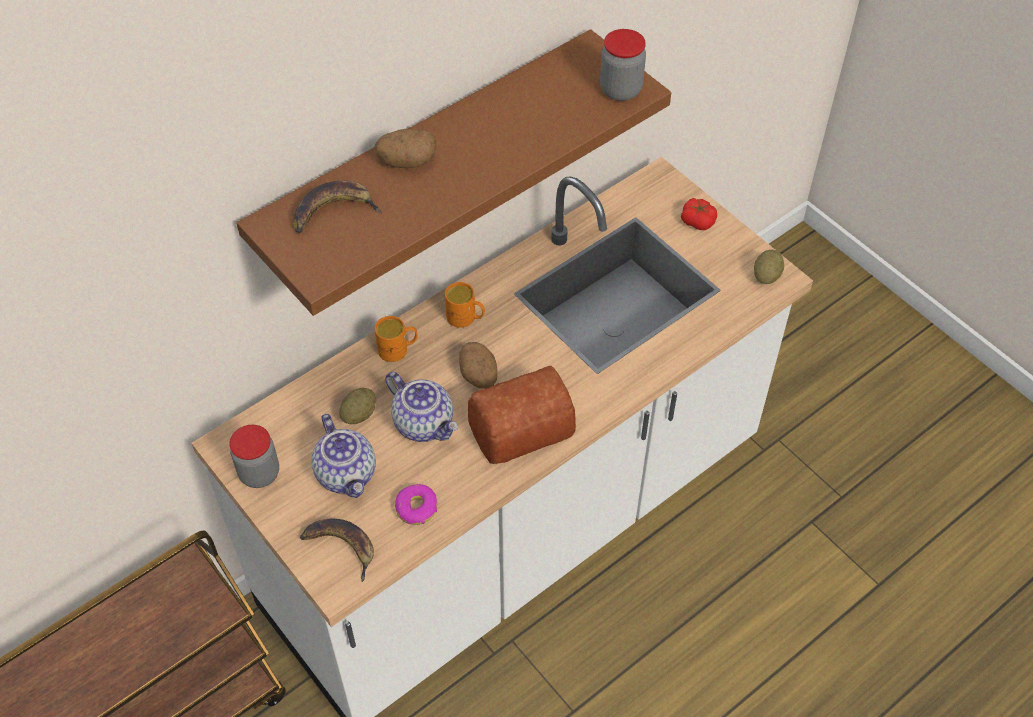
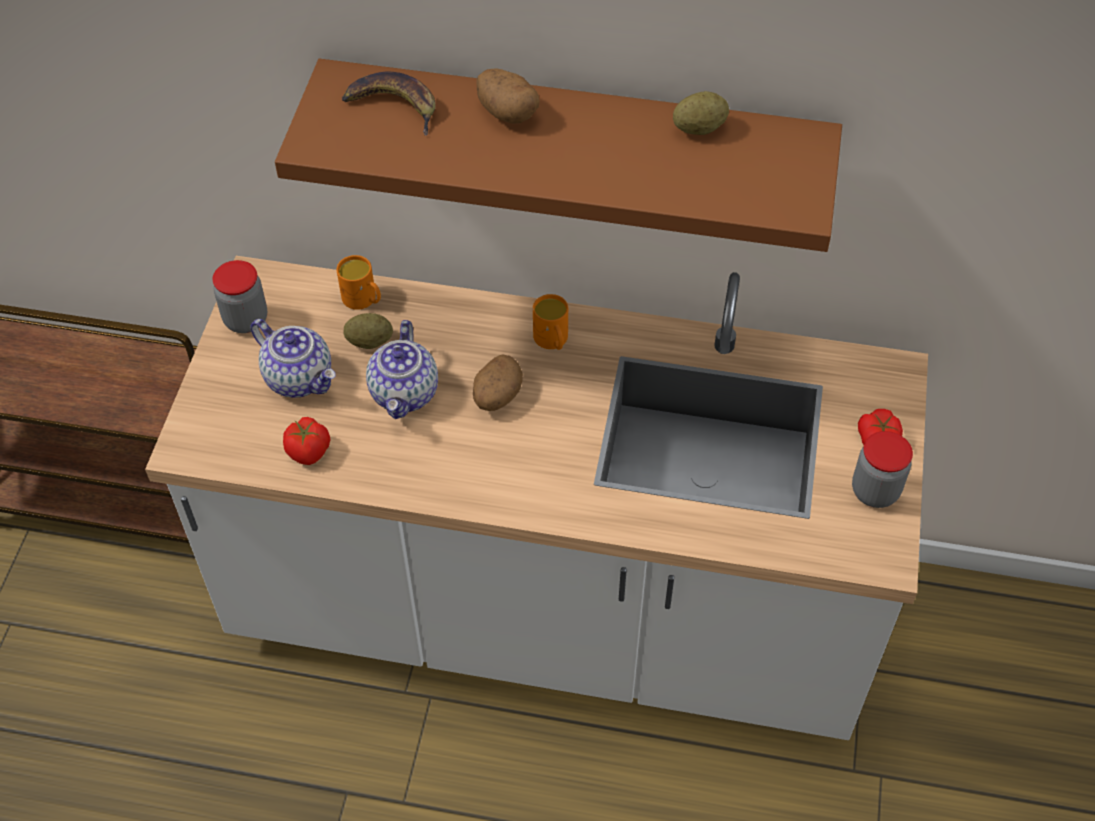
camera: 50 degrees right, 0 degrees up
(342, 546) = (223, 427): banana -> none
(347, 474) = (300, 378): teapot -> teapot turned 75 degrees counterclockwise
(398, 349) = (466, 318): orange mug -> orange mug (363, 300)
(416, 508) = (309, 451): donut -> tomato
(518, 426) = (471, 464): bread -> none
(620, 90) = (782, 197): jar -> jar (875, 491)
(766, 276) = (874, 546): potato -> potato (699, 128)

